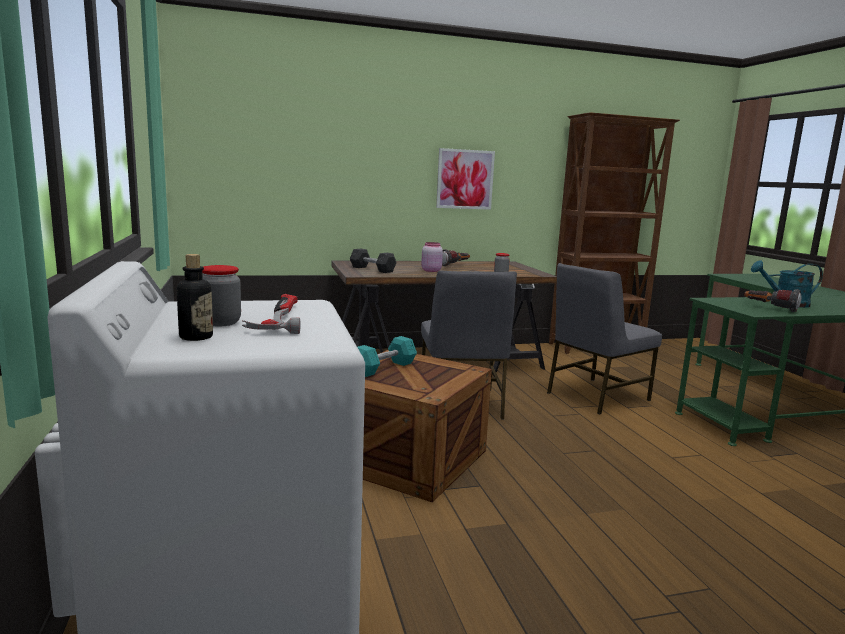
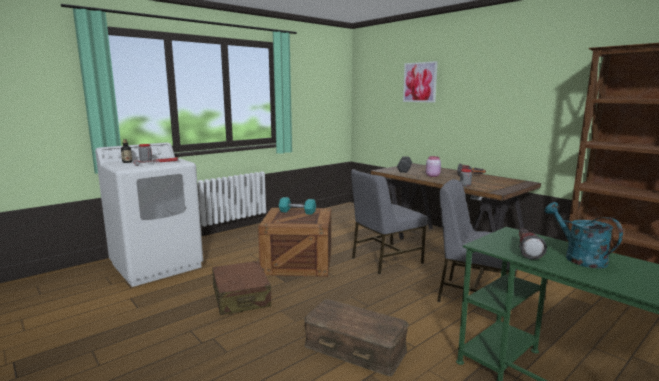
camera: 65 degrees right, 0 degrees up
(465, 179) = (501, 112): picture -> picture (420, 82)
(517, 539) = (241, 297): none -> brown suitcase
(702, 486) = (355, 347): none -> brown storage box

